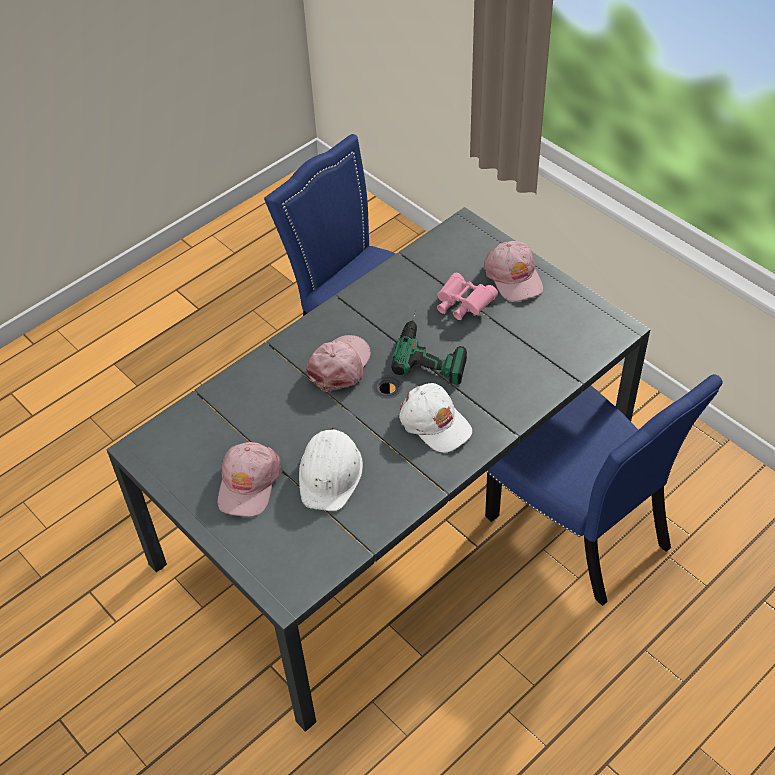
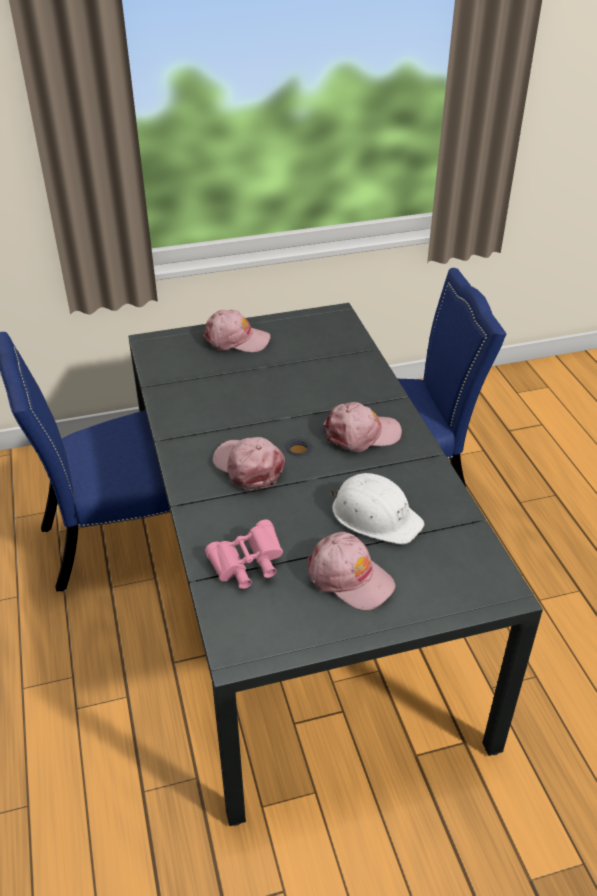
camera: 65 degrees left, 10 degrees down
(432, 349) = (278, 407): power drill -> none
(435, 423) = (361, 434): white cap -> pink cap
(462, 305) = (242, 374): pink binoculars -> pink binoculars (247, 566)

